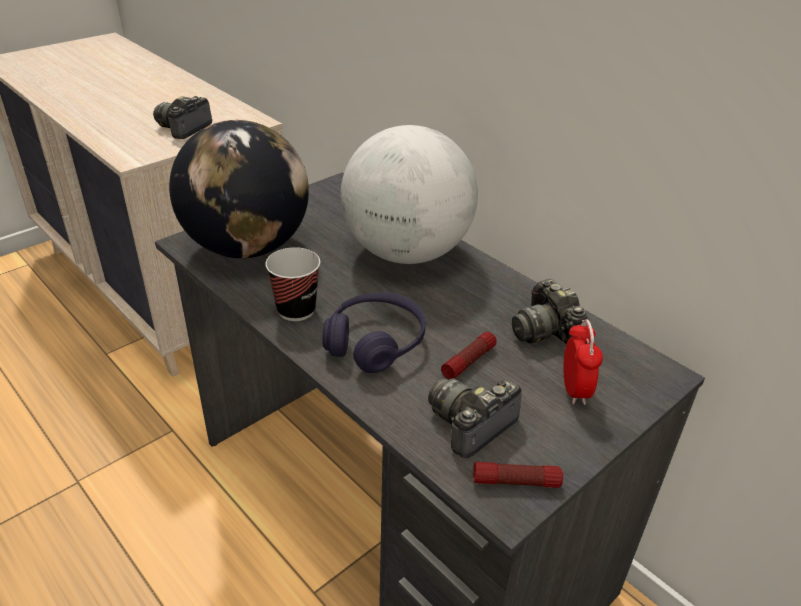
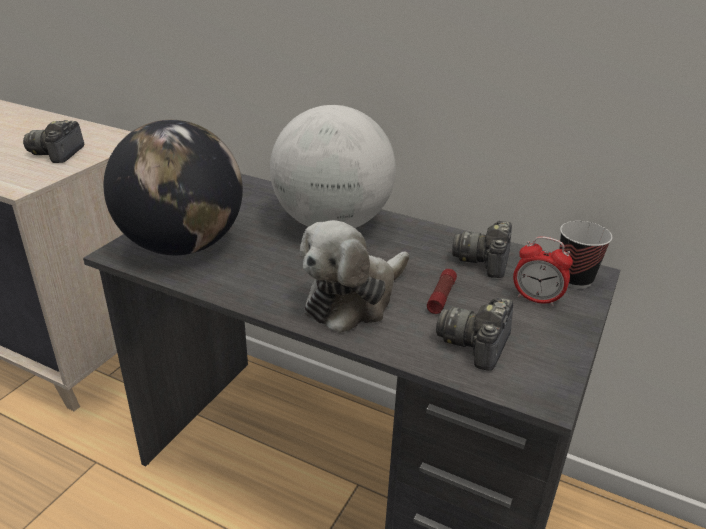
camera: 20 degrees left, 5 degrees down
(296, 310) = (265, 288): cup -> cup (574, 279)
(375, 343) = (353, 300): purple headphones -> plush toy
(516, 482) = (540, 378): flashlight -> none
(545, 331) = (485, 261): camera -> camera turned 60 degrees clockwise
(574, 390) = (536, 299): alarm clock -> alarm clock turned 135 degrees clockwise

